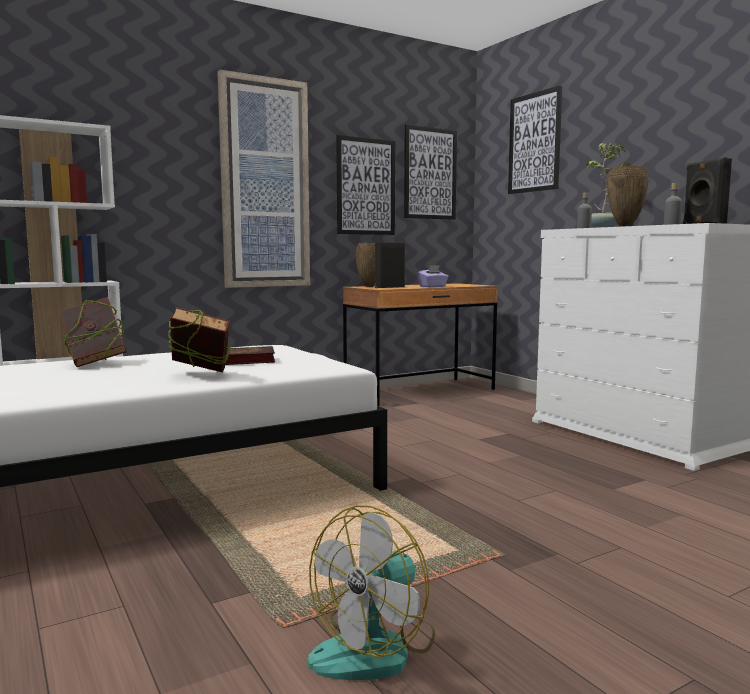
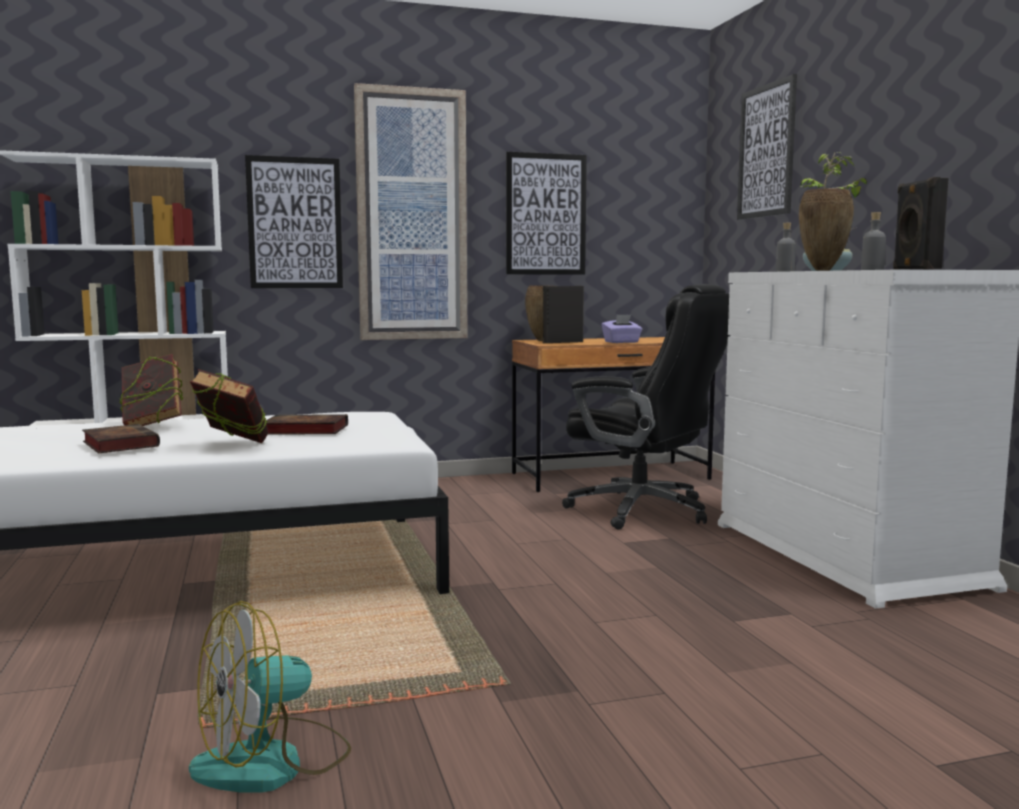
camera: 15 degrees right, 0 degrees up
(90, 379) = (119, 444): none -> book
(430, 173) = (637, 194): picture -> picture (295, 223)
(469, 415) = (643, 511): none -> black office chair

